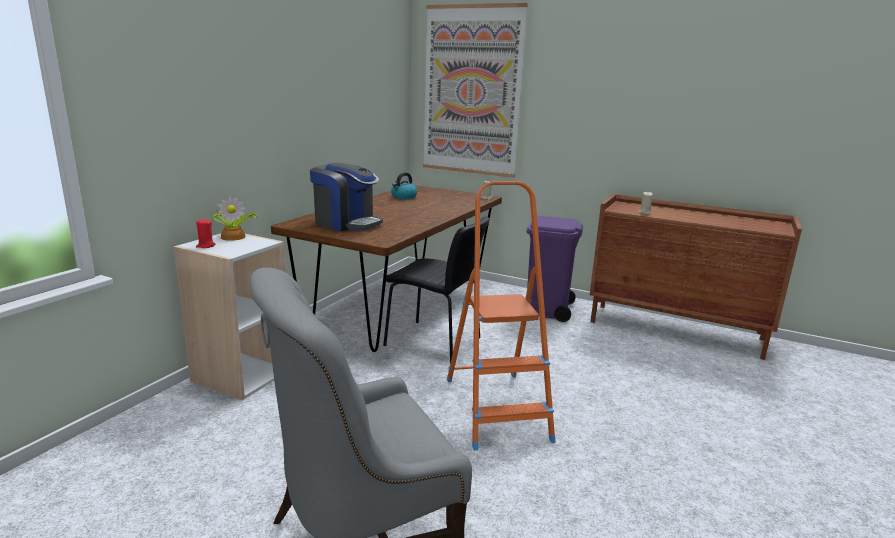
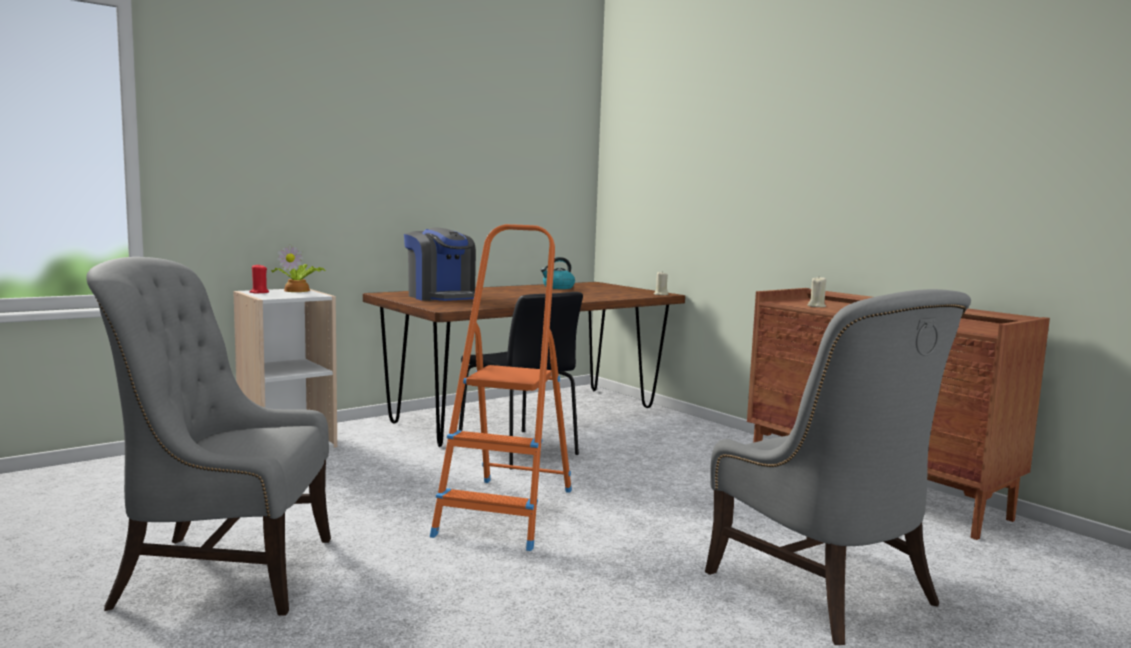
camera: 25 degrees right, 10 degrees down
(471, 91) = (655, 162): picture -> none
(547, 310) = (707, 444): purple trash can -> none
(743, 423) = (824, 588): none -> grey chair

